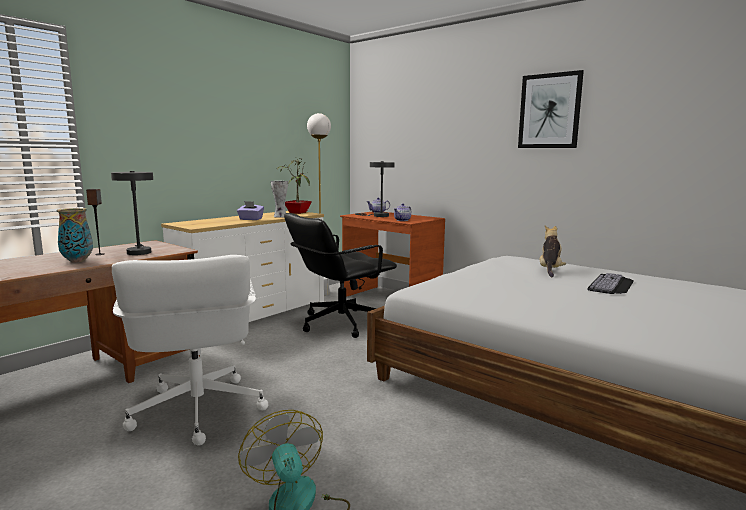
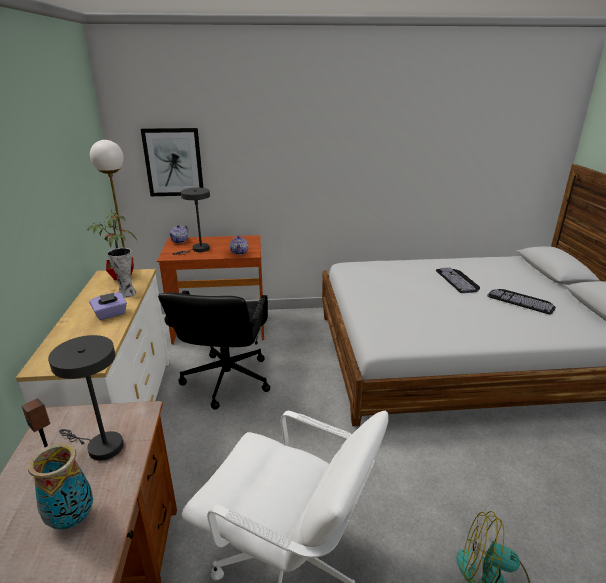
camera: 45 degrees left, 15 degrees up
(549, 111) = (359, 129): picture -> picture (173, 162)
(550, 270) = (404, 276): plush toy -> none
(664, 312) = (522, 300): none -> keyboard

